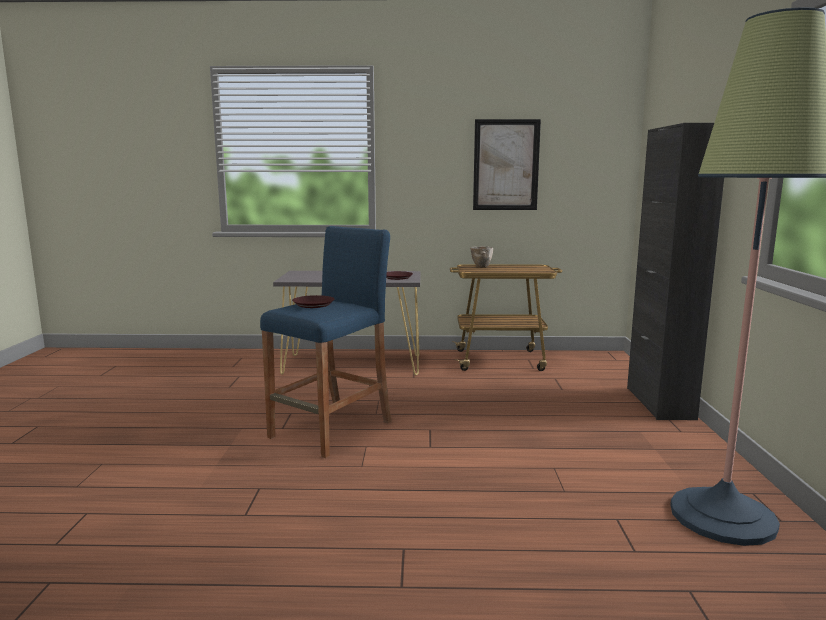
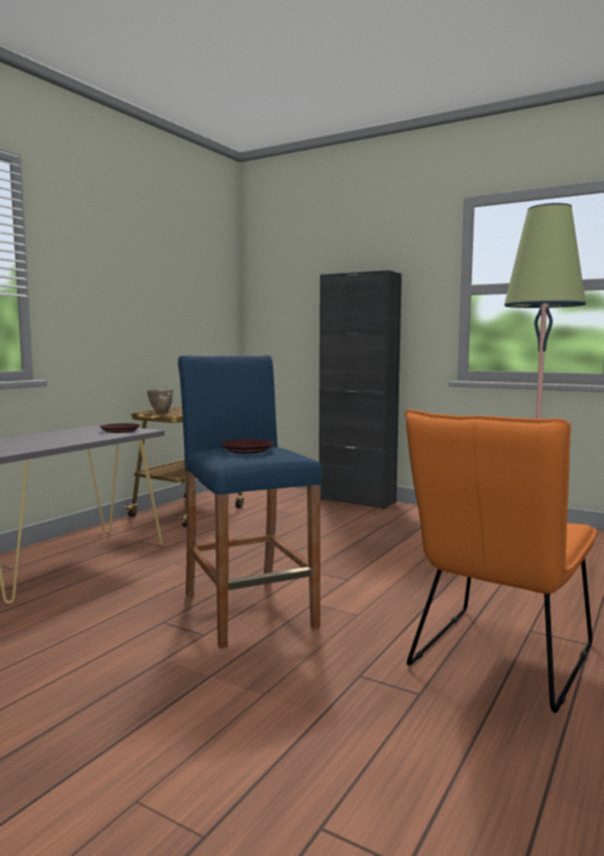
camera: 60 degrees left, 5 degrees down
(322, 539) = (496, 661): none -> orange chair
(506, 165) = (155, 300): picture -> none

